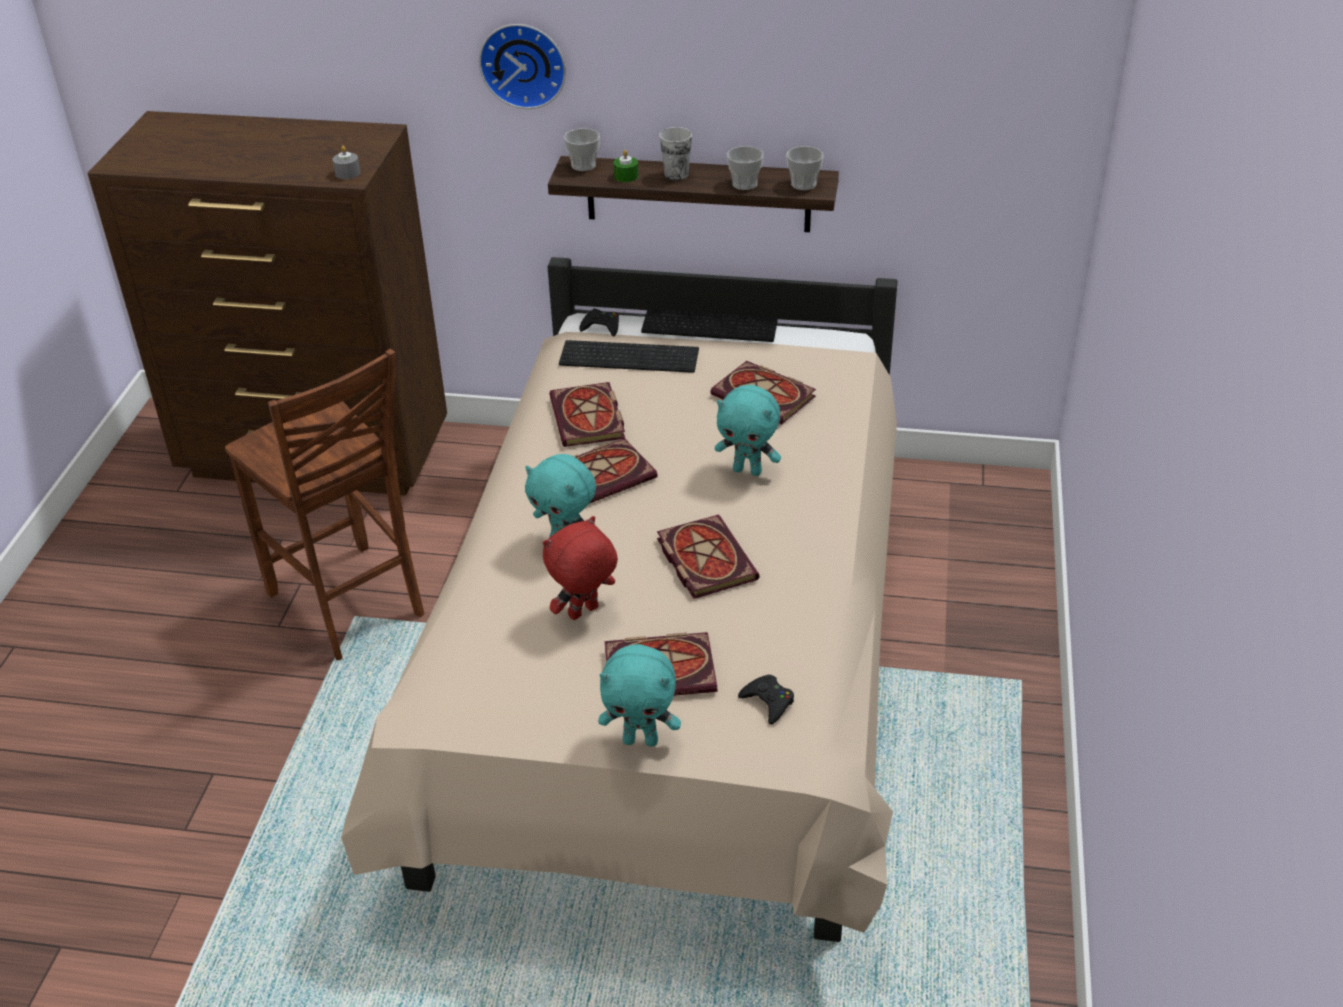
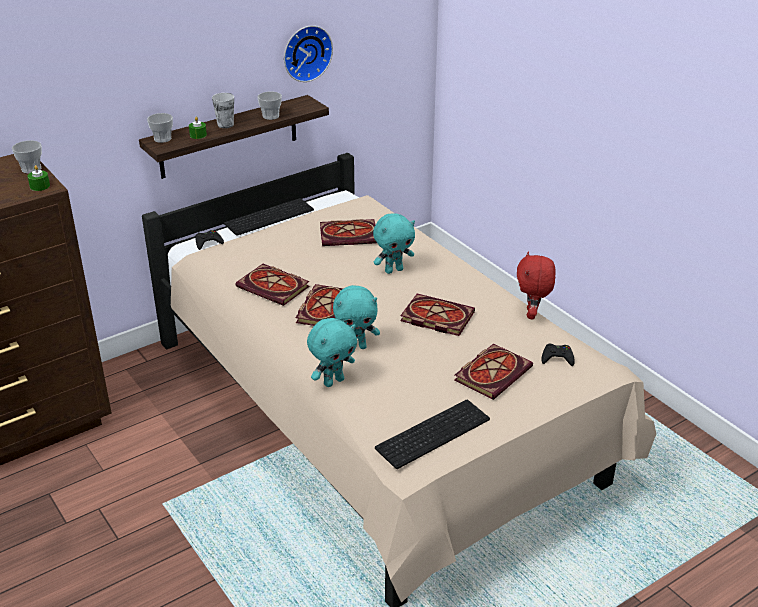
camera: 45 degrees left, 5 degrees down
(347, 173) = (40, 186): grey candle -> green candle
(348, 606) = (150, 500): brown chair -> none
(524, 64) = (108, 79): wall clock -> wall clock (306, 52)
(584, 613) = (418, 372): red plush toy -> red plush toy (532, 314)
(631, 356) = (248, 248): keyboard -> keyboard (432, 432)
(641, 740) = (530, 407): turquoise plush toy -> turquoise plush toy (333, 381)
(803, 184) = (301, 106): cup -> cup (31, 169)

